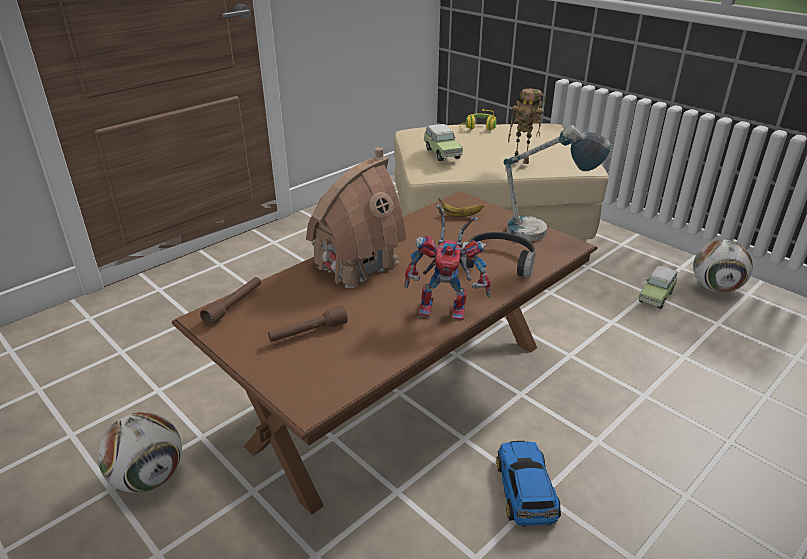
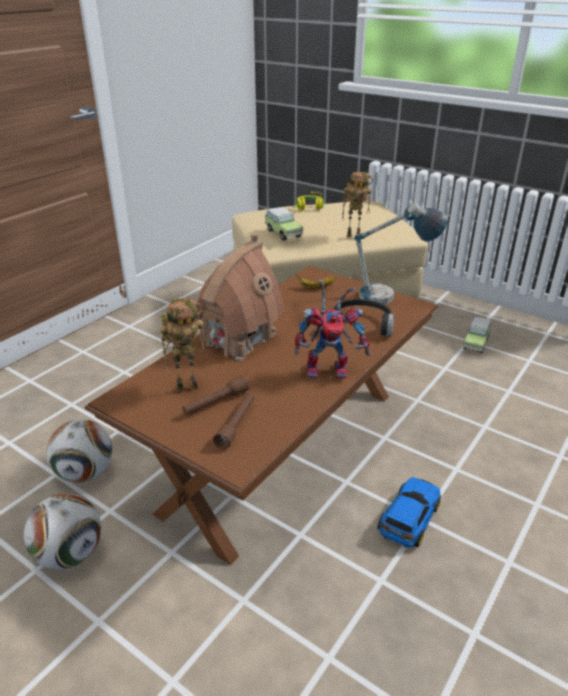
camera: 10 degrees left, 0 degrees up
(234, 305) = (140, 386): brown flashlight -> brown flashlight (236, 424)
(285, 312) = (188, 387): none -> toy robot
(525, 491) = (408, 519): toy car -> toy car turned 45 degrees clockwise
(715, 288) = (521, 331): football -> football (85, 473)

